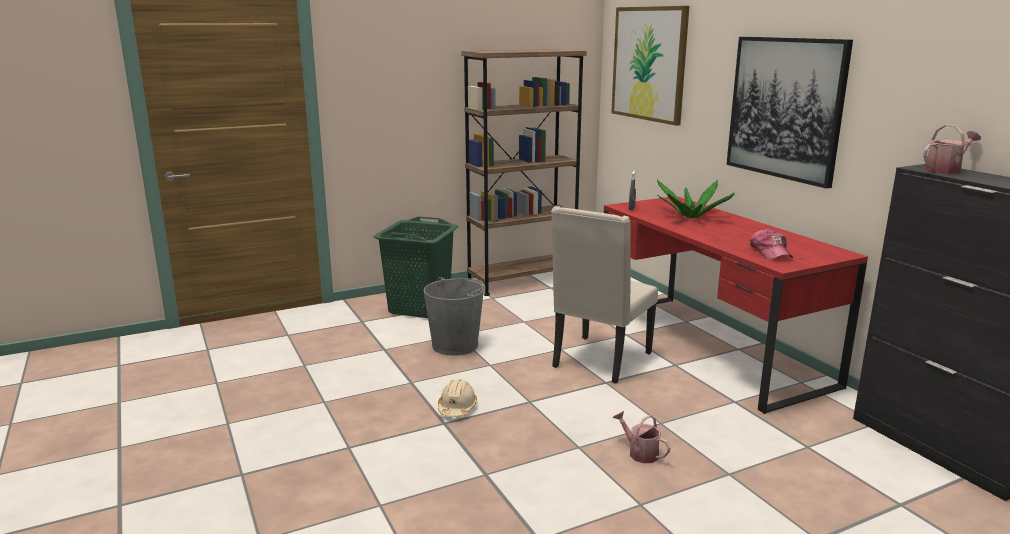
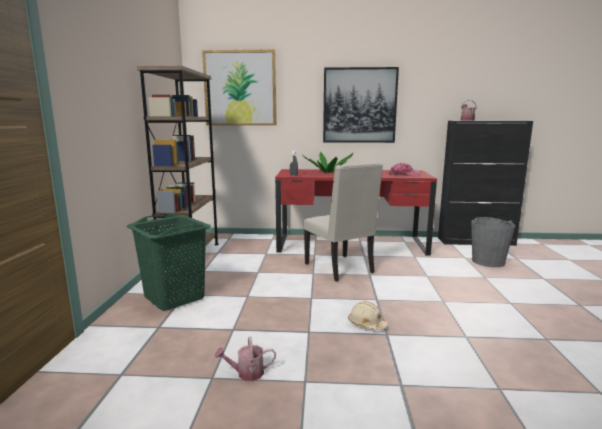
camera: 60 degrees left, 5 degrees down
(455, 345) = (264, 301): grey bucket -> grey bucket (488, 261)
(640, 452) = (456, 288): watering can -> watering can (246, 373)

